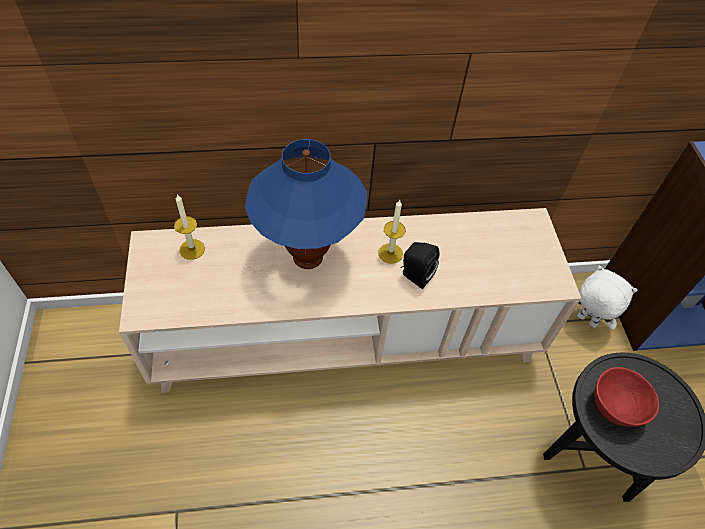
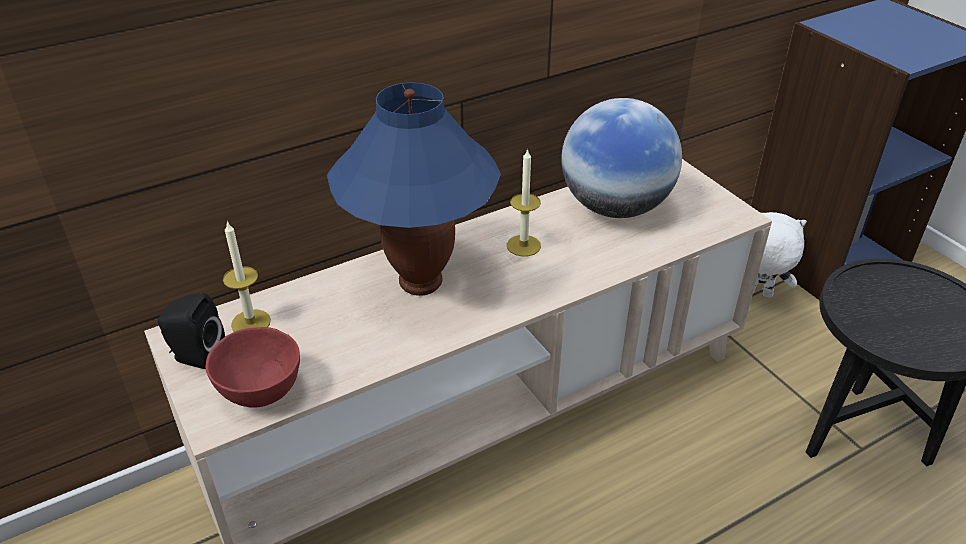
camera: 20 degrees left, 15 degrees down
(415, 275) = (569, 258): black speaker -> black speaker (196, 357)
(473, 244) = (615, 207): none -> globe
(614, 407) = (881, 318): red bowl -> red bowl (260, 391)

